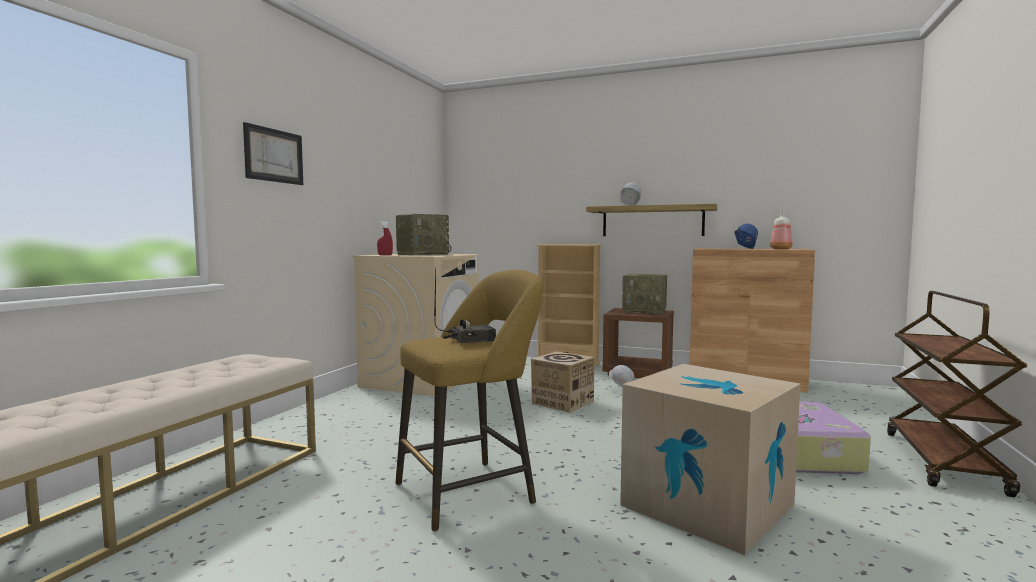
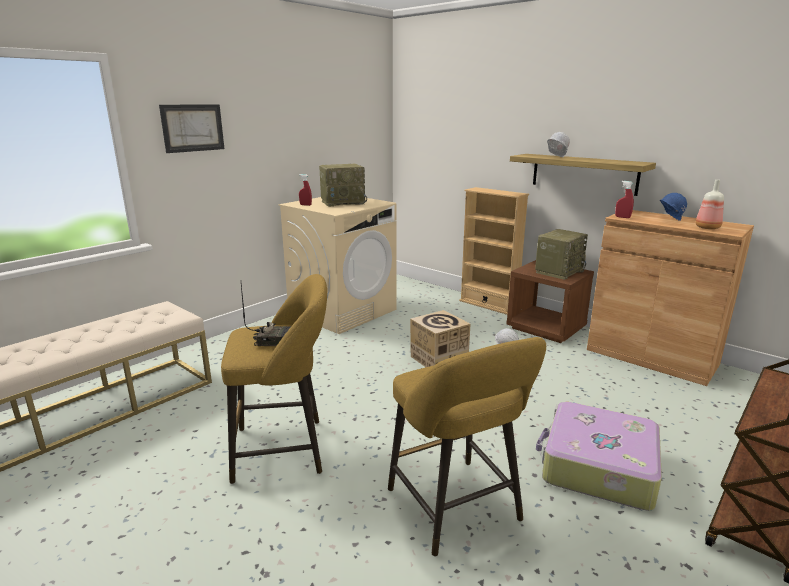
camera: 20 degrees right, 15 degrees up
(645, 312) = (559, 271): radio -> radio turned 90 degrees counterclockwise
(706, 248) = (622, 217): none -> red spray bottle
(707, 505) = (457, 510): cardboard box -> yellow stool

